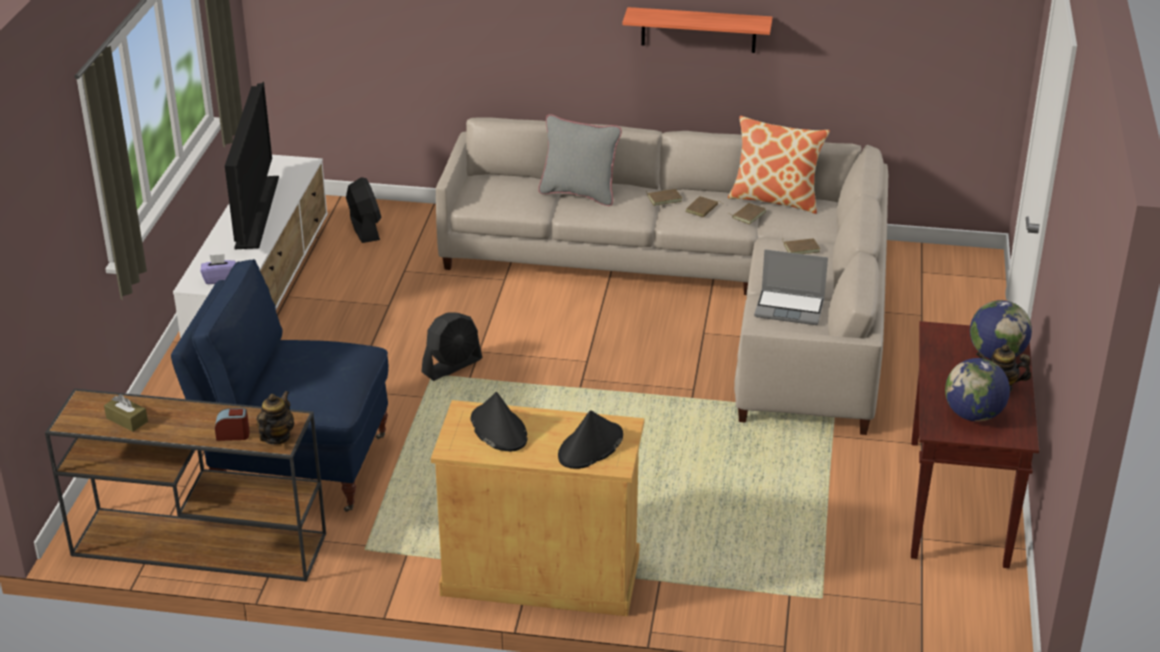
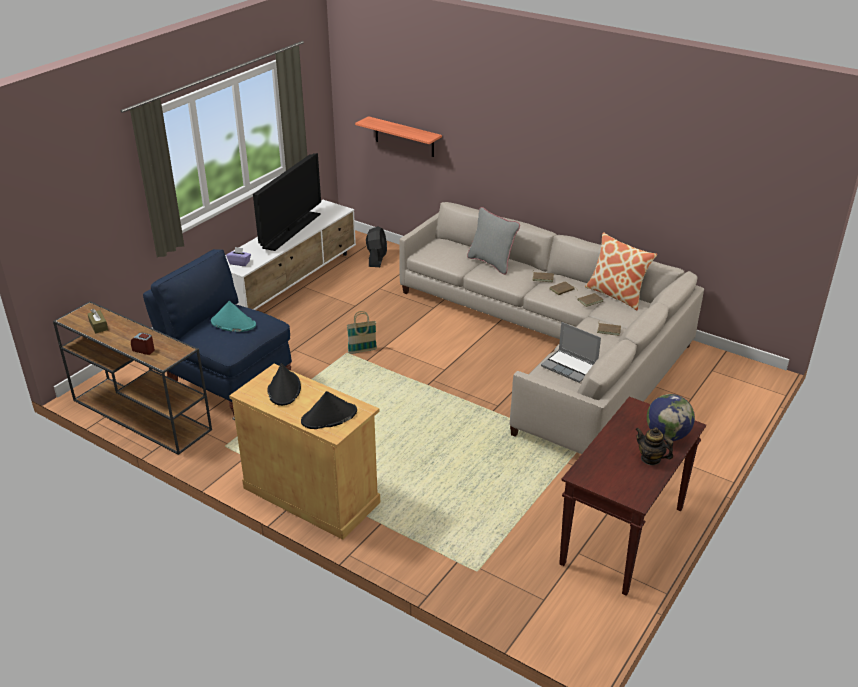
camera: 25 degrees right, 0 degrees up
(276, 437) = (165, 358): teapot -> none
(313, 366) = (233, 323): none -> turquoise hat
(452, 366) = (362, 351): black fan -> basket
(698, 30) = (589, 168): shelf -> shelf (404, 137)
(973, 415) = (615, 473): globe -> none

